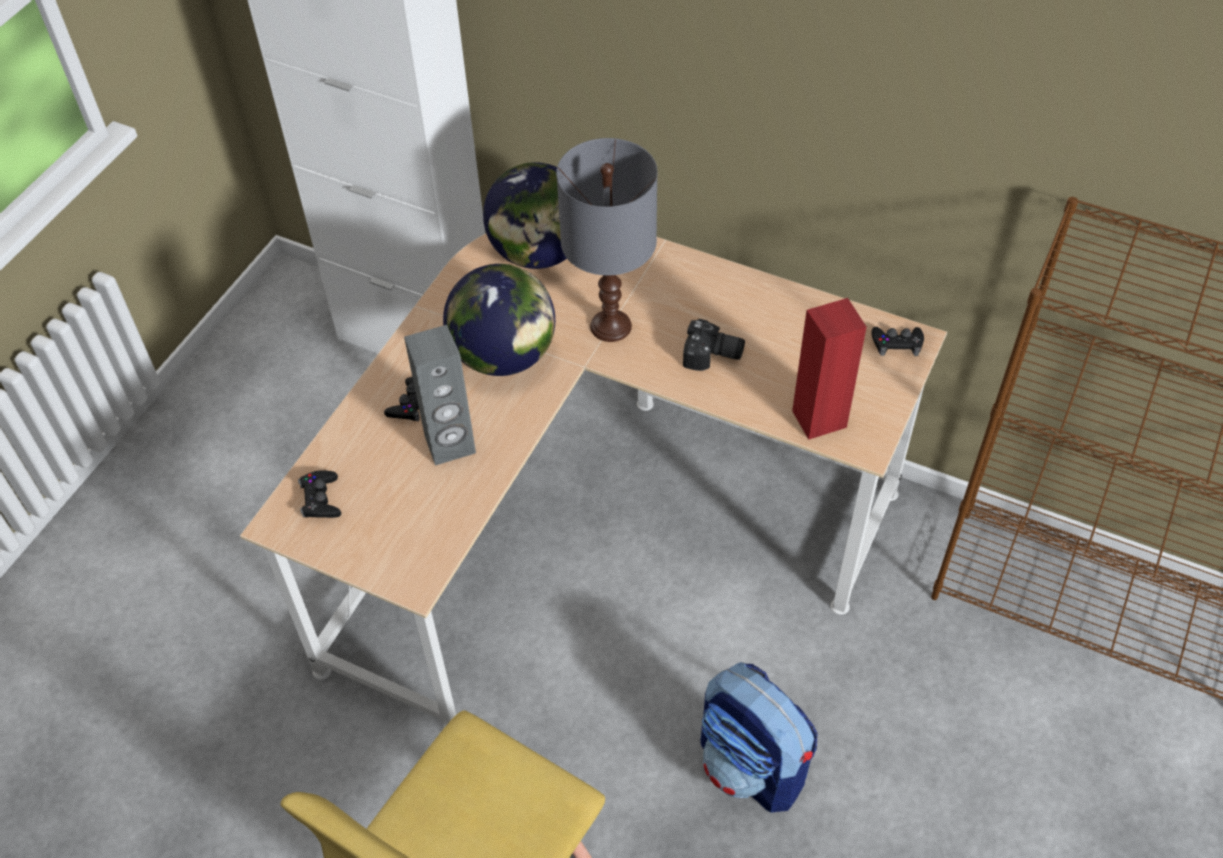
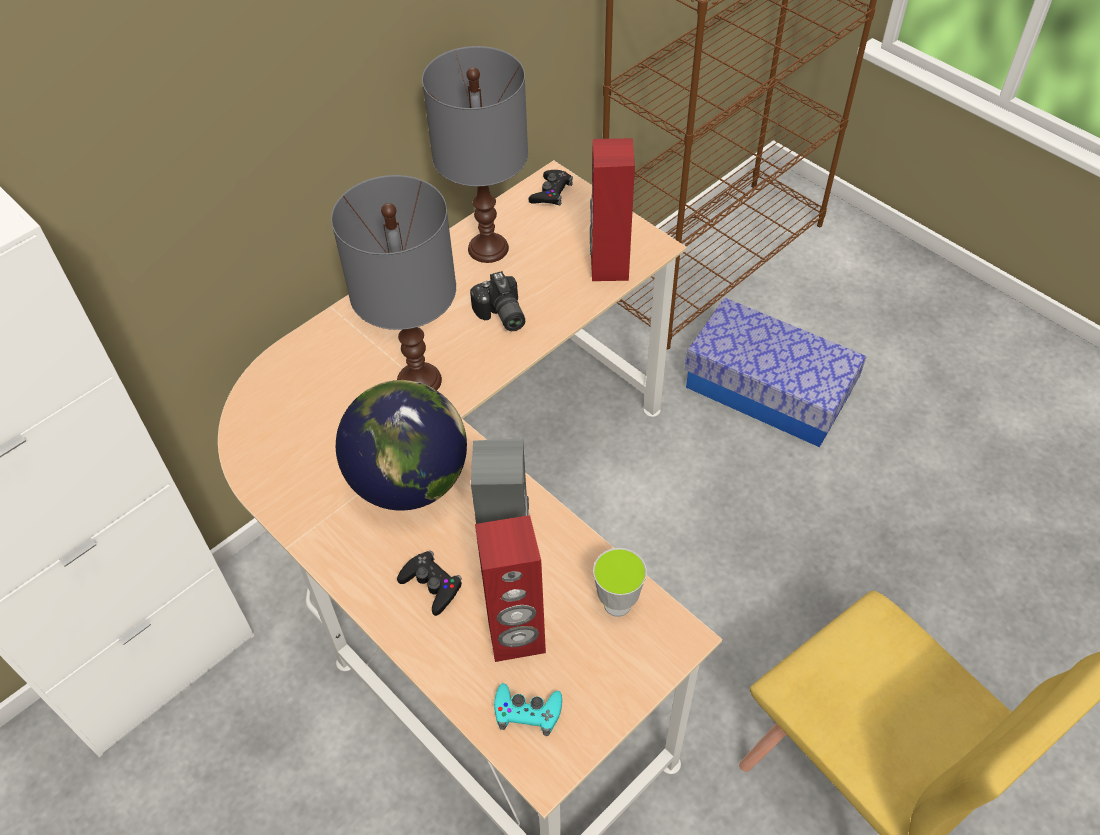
camera: 70 degrees left, 0 degrees up
(320, 499) = (527, 711): black game controller -> turquoise game controller
(382, 472) = (516, 637): none -> red speaker
(434, 531) = (617, 604): none -> cup
(538, 253) = (280, 413): globe -> none
(712, 356) = (500, 315): camera -> camera turned 120 degrees clockwise
(753, 765) = (780, 522): backpack -> none
(792, 320) = (488, 249): none -> grey table lamp
(927, 713) = (768, 390): none -> storage box

